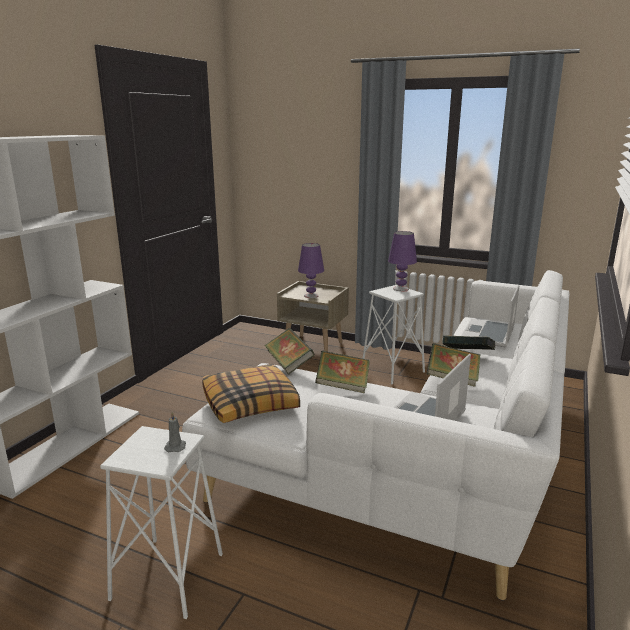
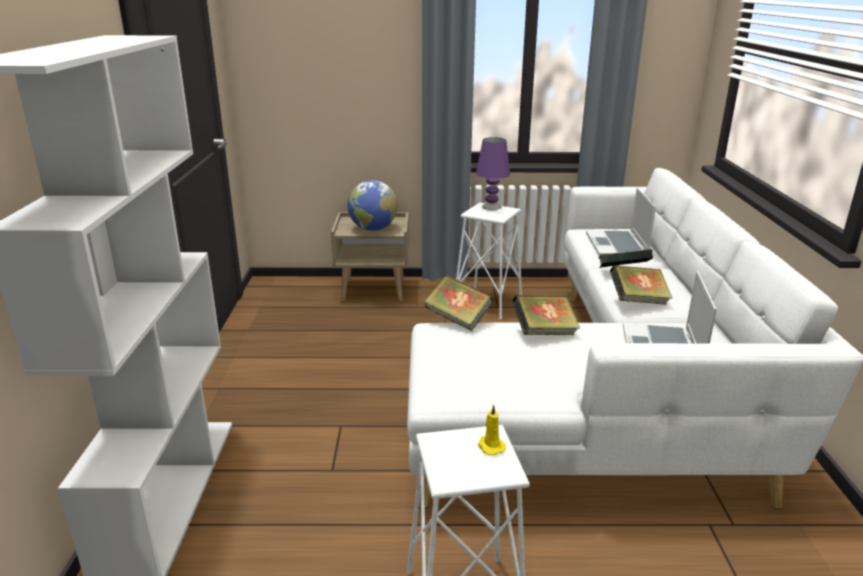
camera: 25 degrees left, 5 degrees up
(175, 446) = (490, 446): grey candle -> yellow candle
(251, 403) = (471, 375): pillow -> none
(311, 296) = (373, 229): purple table lamp -> globe

